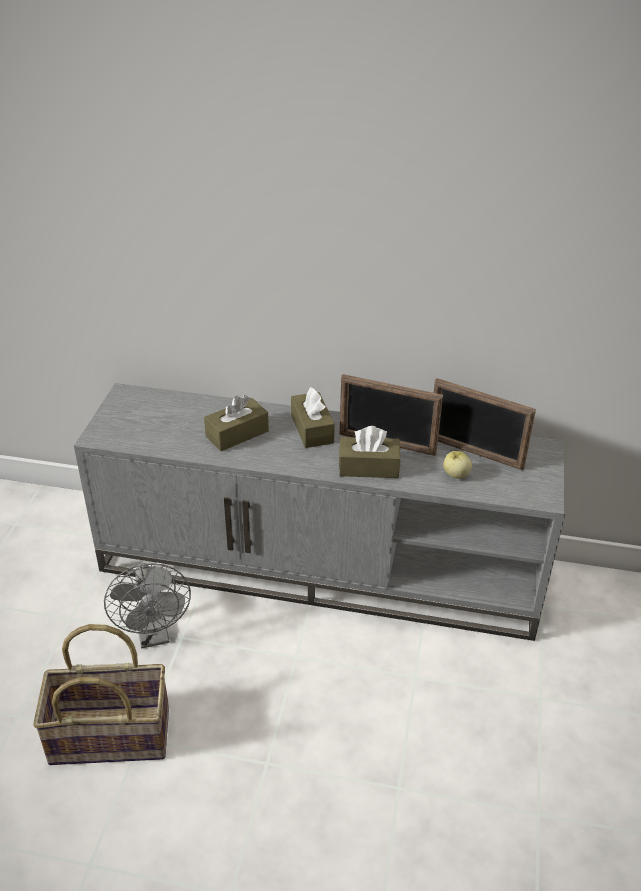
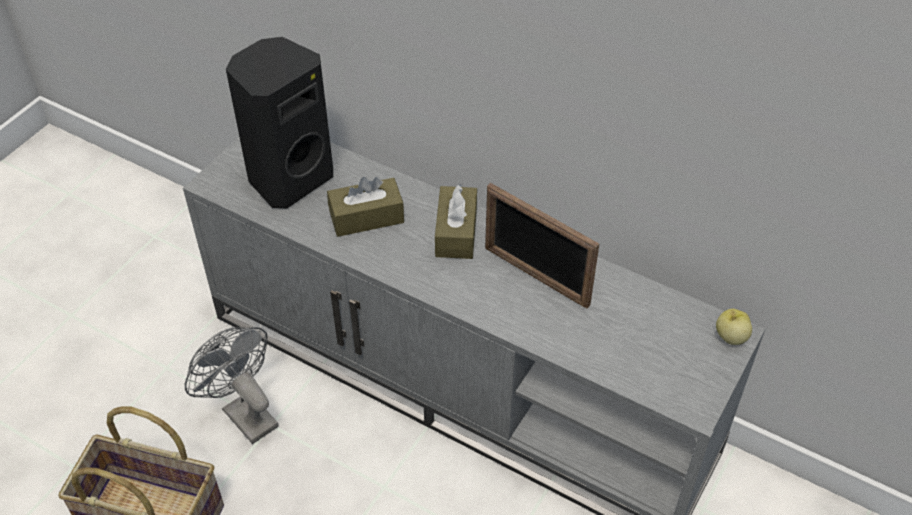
camera: 20 degrees right, 10 degrees up
(154, 635) = (244, 413): grey fan -> grey fan turned 135 degrees clockwise
(160, 421) = (289, 178): none -> black speaker
(368, 467) = (498, 303): brown tissue box -> none
(455, 474) = (599, 342): apple -> apple (730, 337)
(475, 453) = (639, 318): picture frame -> none

